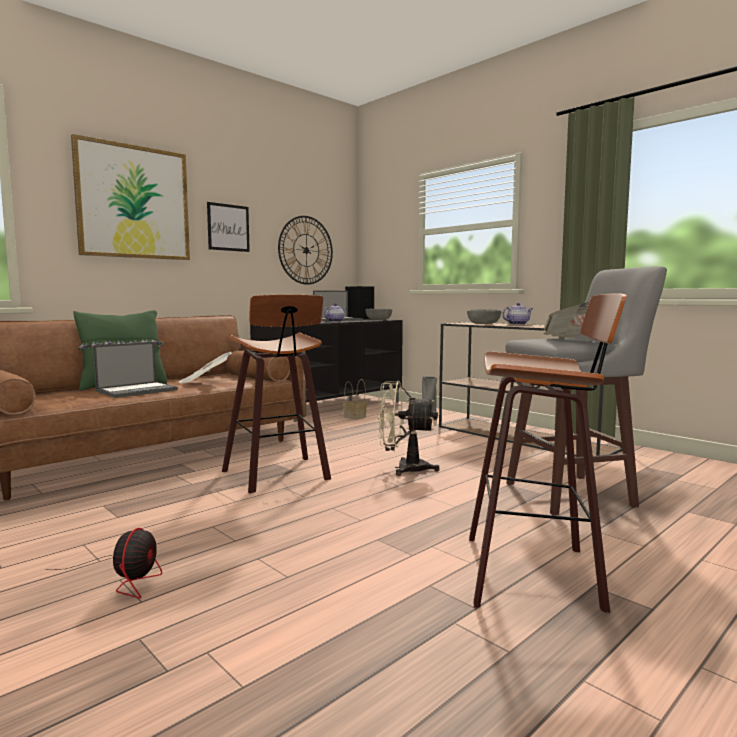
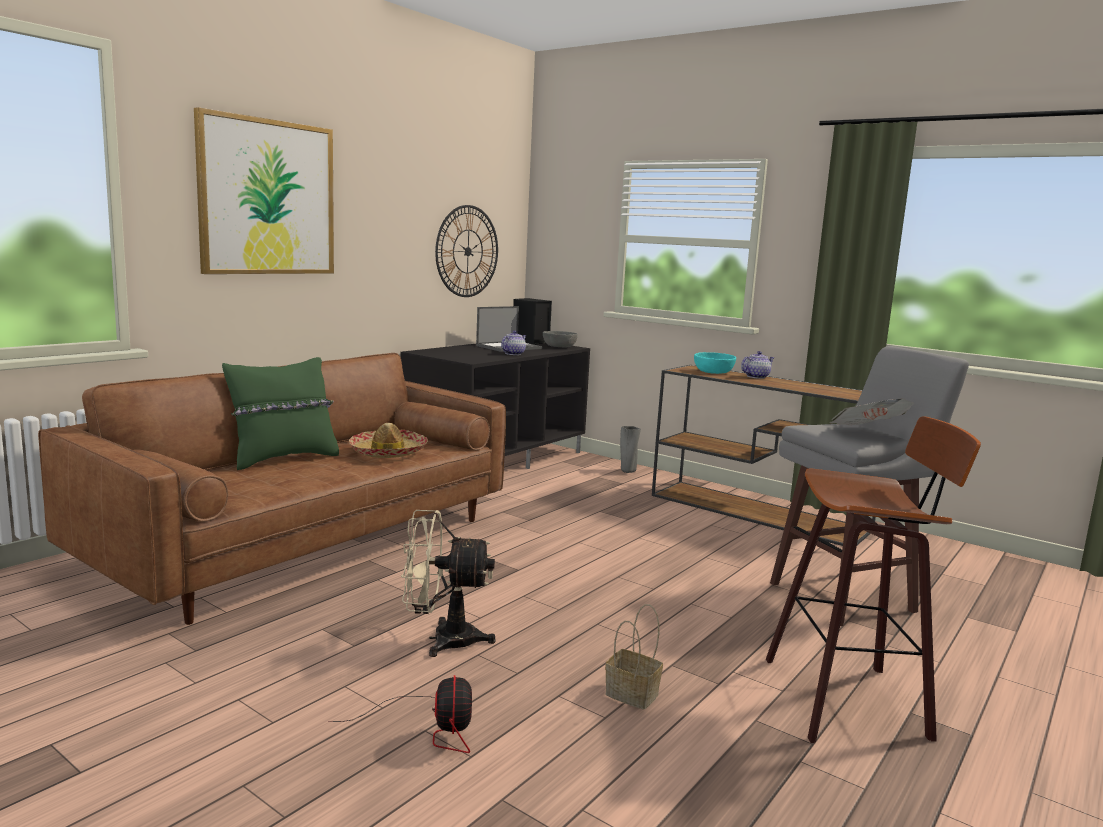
camera: 10 degrees left, 5 degrees up
(137, 390) = (319, 471): laptop -> none
(205, 382) = (388, 452): newspaper -> hat
(228, 227) = (378, 226): picture -> none
(279, 475) = (506, 577): stool -> none
(355, 417) = (540, 479): basket -> basket (634, 694)
(404, 468) = (645, 563): beige fan -> beige fan (442, 639)
(484, 323) = (713, 372): grey bowl -> turquoise bowl

